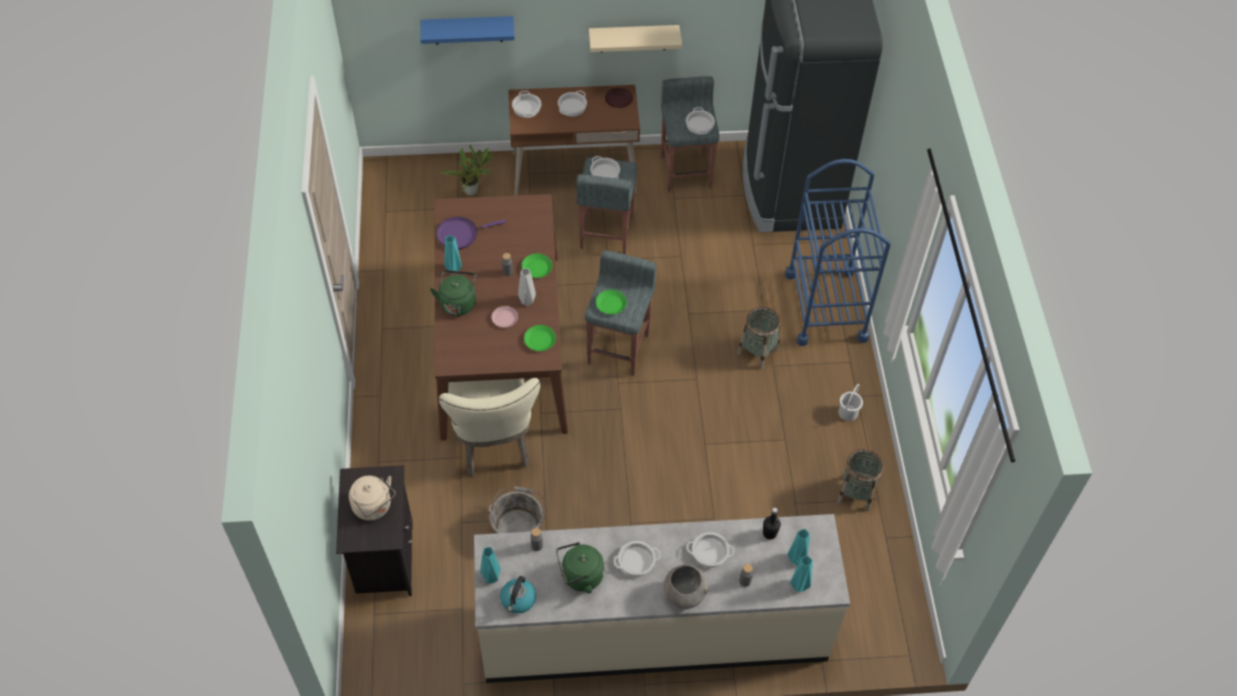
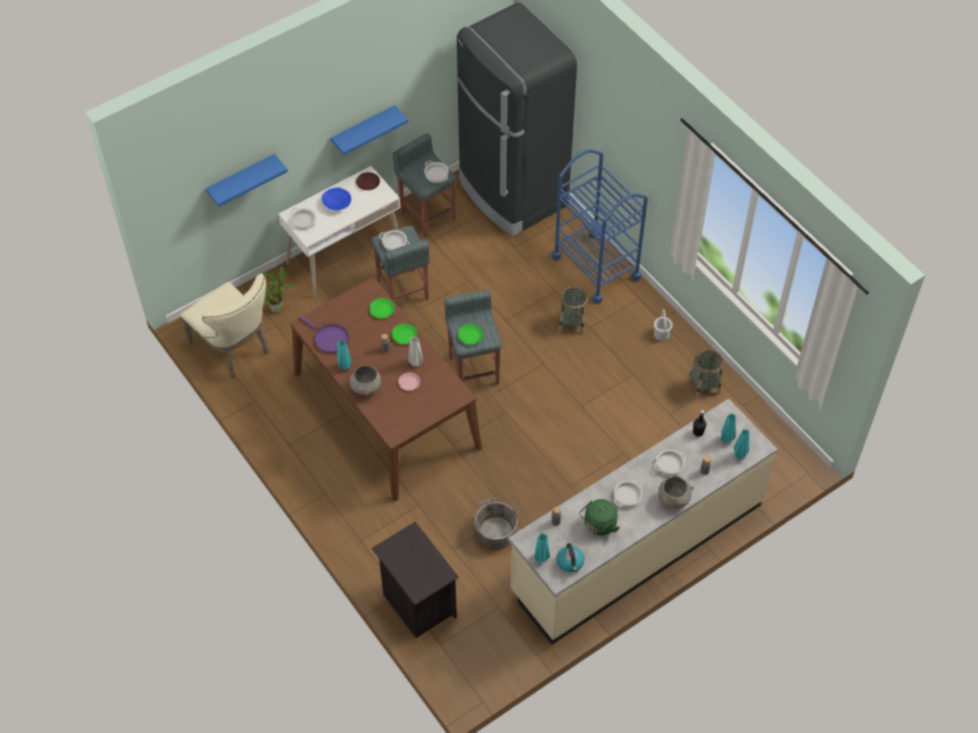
camera: 30 degrees left, 0 degrees up
(374, 507) = (417, 560): beige kettle -> none
(458, 302) = (366, 388): green kettle -> grey bowl
(460, 234) = (329, 339): purple frying pan -> purple frying pan turned 90 degrees counterclockwise
(493, 443) = (434, 483): beige chair -> beige chair (234, 350)
(539, 340) = (446, 385): green plate -> green plate (382, 310)
(572, 107) = (337, 204): cooking pot -> blue bowl
(574, 172) = (345, 256): brown desk -> white desk
(633, 38) = (363, 130): beige shelf -> blue shelf

